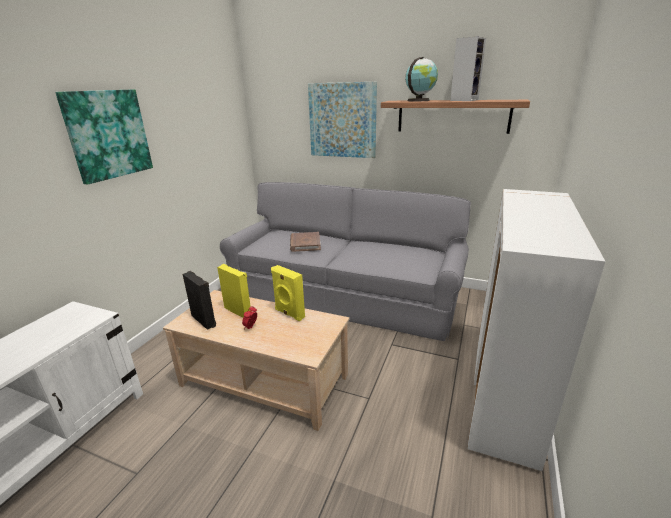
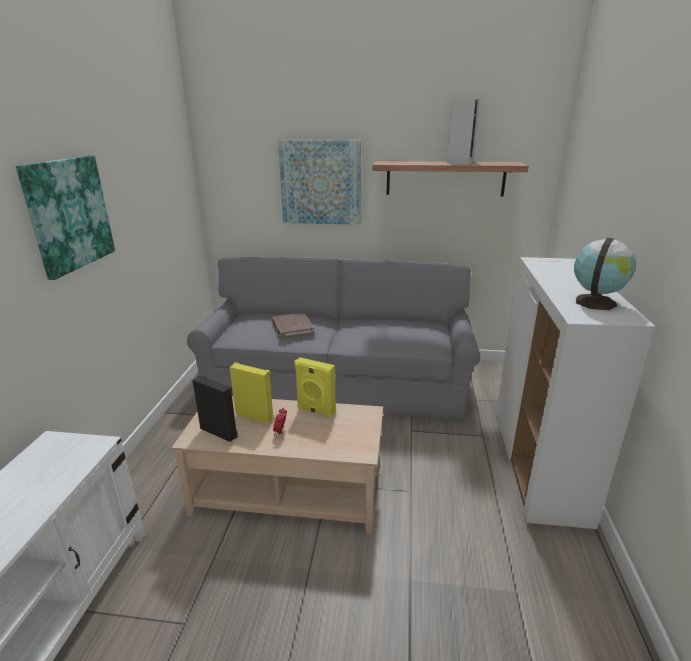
camera: 15 degrees left, 0 degrees up
(419, 100) = (412, 162): globe -> globe (595, 302)

